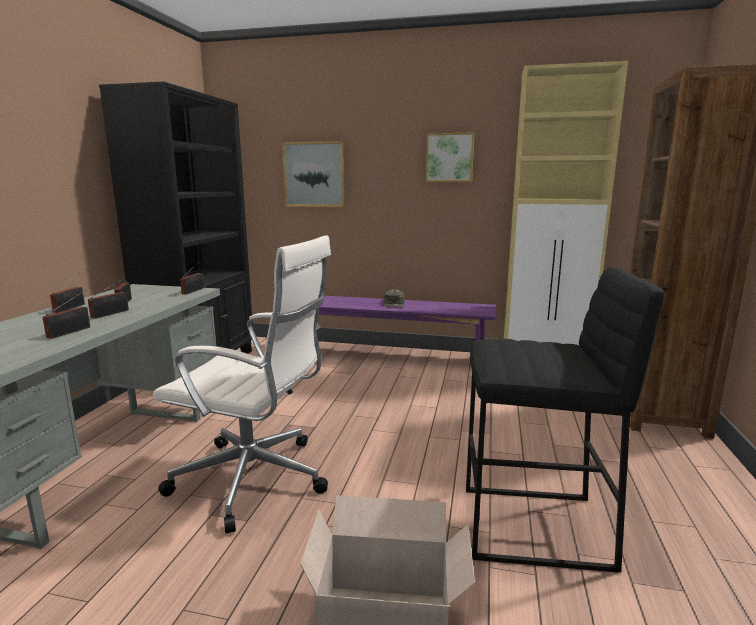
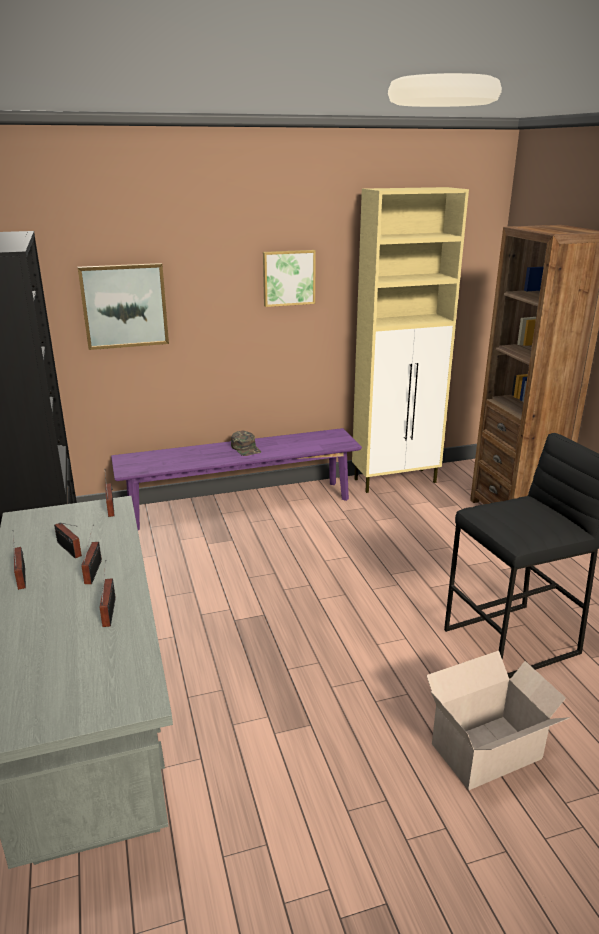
camera: 30 degrees left, 10 degrees up
(255, 480) = (273, 687): white office chair -> none

